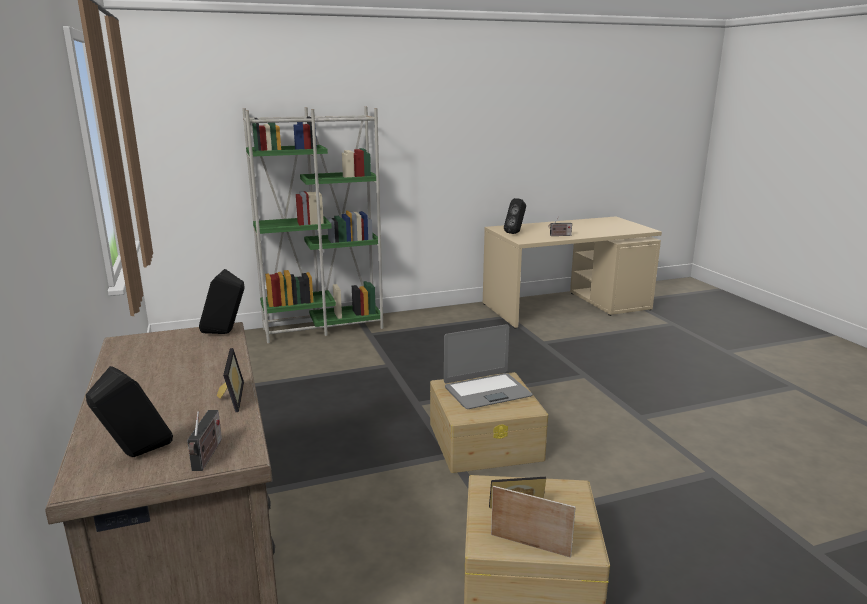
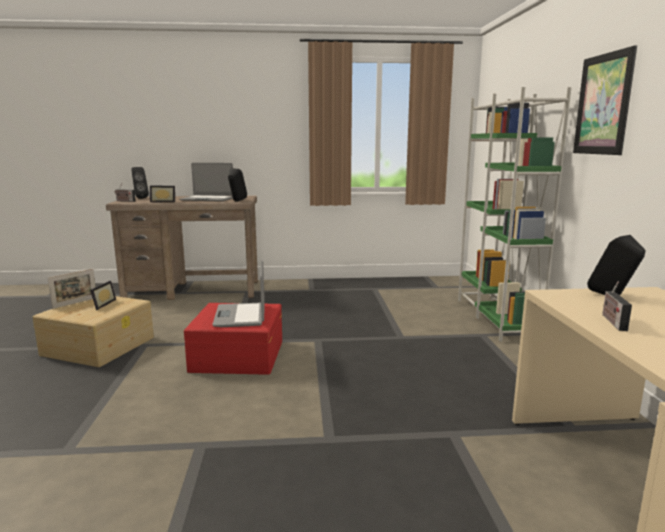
camera: 105 degrees right, 5 degrees down
(186, 364) = (207, 199): none -> laptop
(404, 122) = (603, 104): none -> picture
(485, 441) = (237, 356): beige storage box -> red storage box

